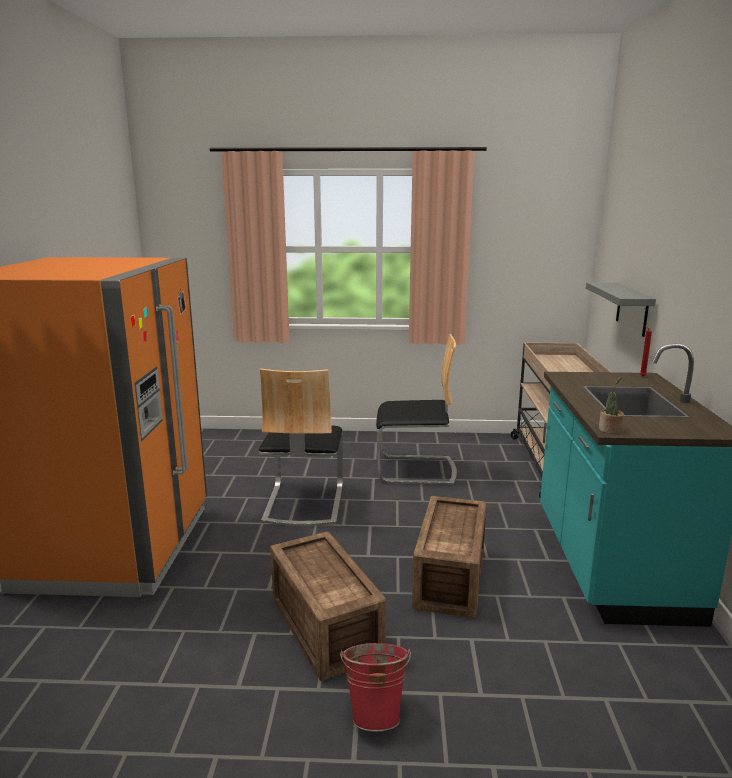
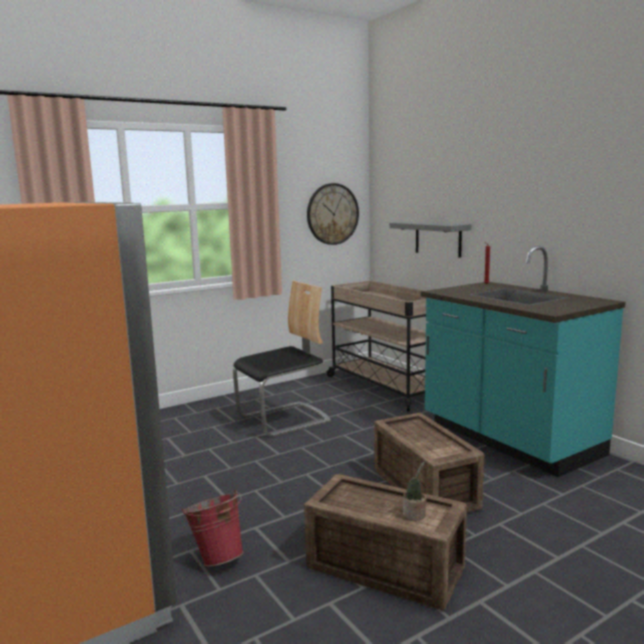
camera: 35 degrees left, 5 degrees down
(303, 503) = (216, 477): chair -> none
(376, 713) = (515, 610): red bucket -> red bucket (217, 557)
(542, 263) = (332, 214): none -> wall clock
(610, 430) = (550, 312): potted plant -> potted plant (415, 515)

